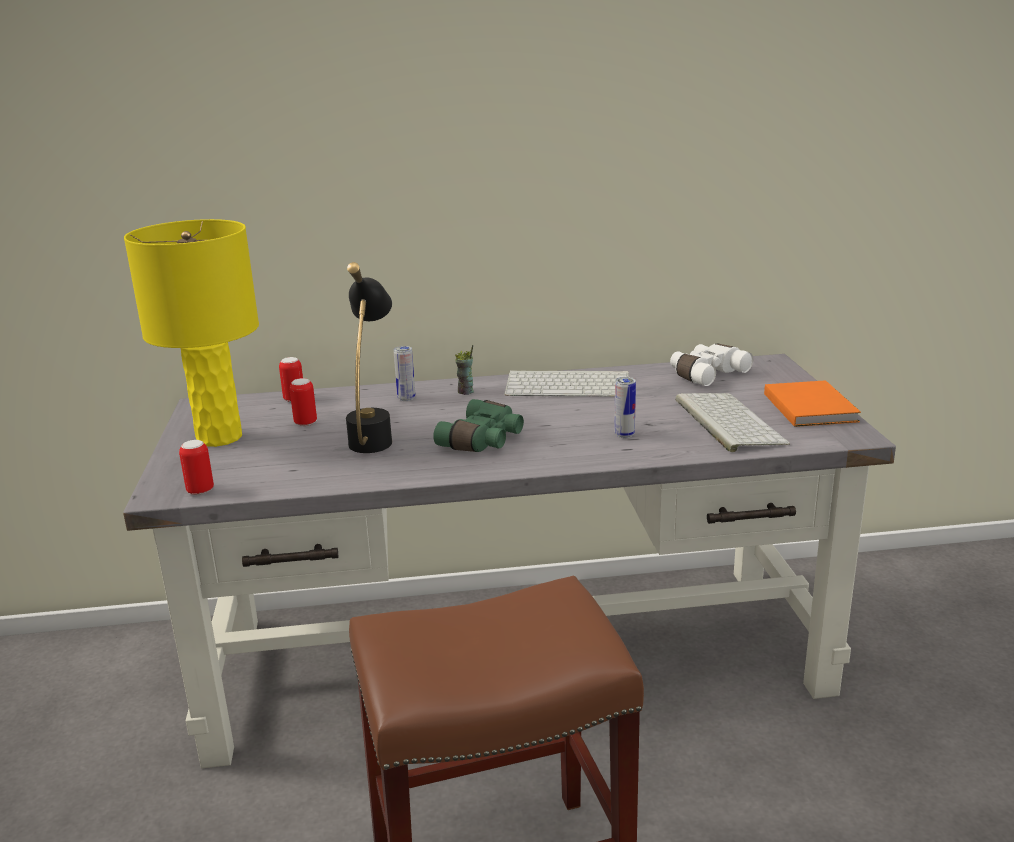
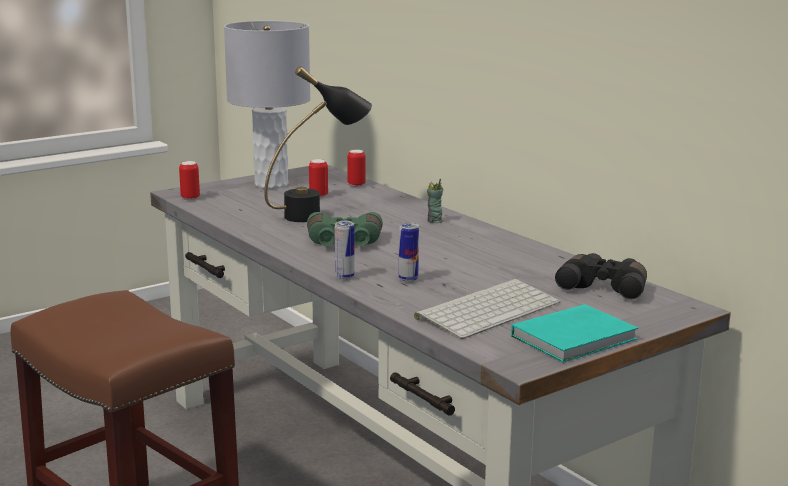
camera: 60 degrees right, 5 degrees down
(219, 437) = (272, 184): yellow table lamp -> grey table lamp
(406, 398) = (397, 209): can -> can (344, 277)
(569, 385) = (497, 247): keyboard -> none
(706, 374) = (604, 287): white binoculars -> black binoculars
(810, 406) = (577, 338): orange book -> turquoise book

